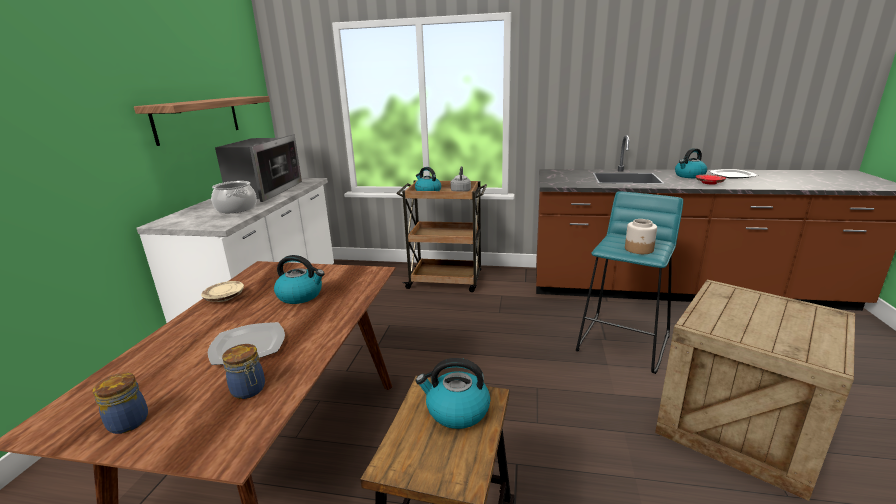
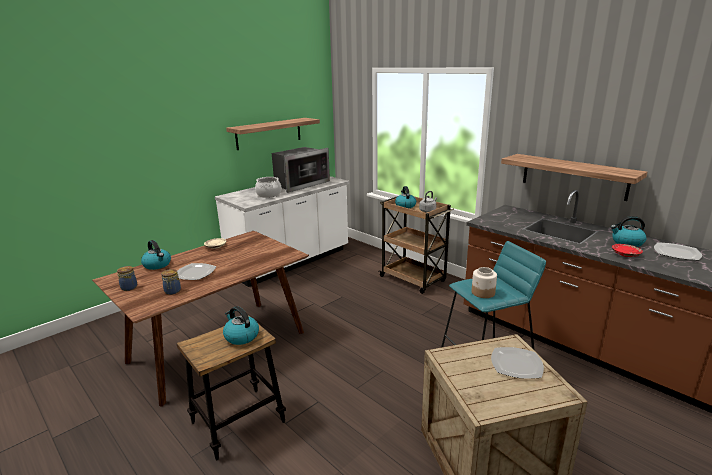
camera: 35 degrees right, 0 degrees up
(301, 295) = (244, 256): kettle -> kettle (157, 265)
(613, 124) = (573, 176): none -> shelf
(760, 305) = (517, 365): none -> plate

